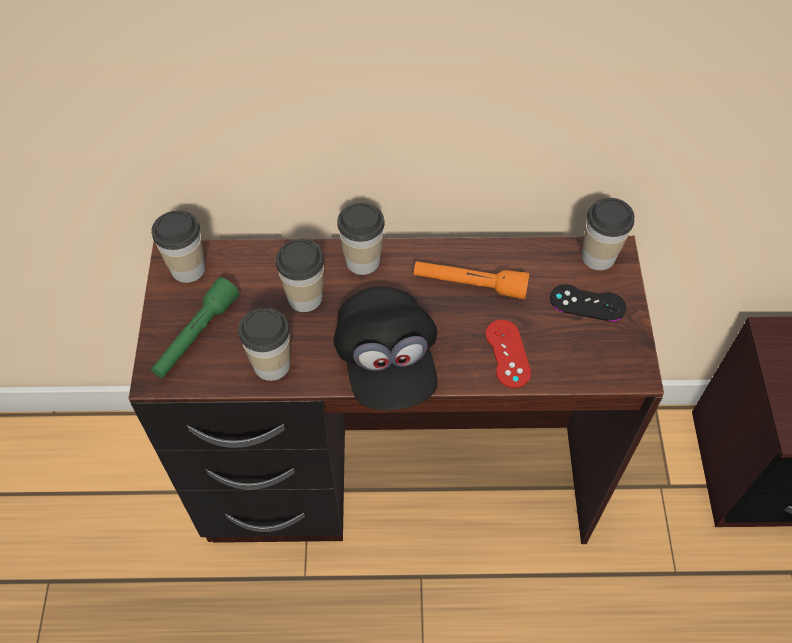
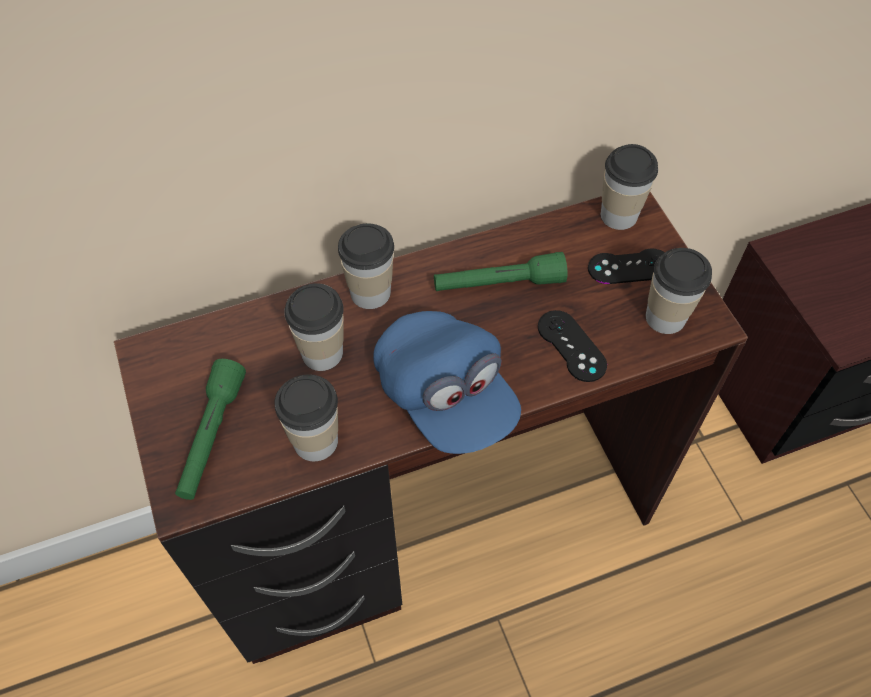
camera: 20 degrees left, 0 degrees up
(188, 268) = (170, 361): cup -> cup (665, 317)
(387, 362) = (445, 396): black cap -> blue cap
(469, 284) = (498, 284): orange flashlight -> green flashlight
(507, 353) = (571, 346): red game controller -> black game controller

